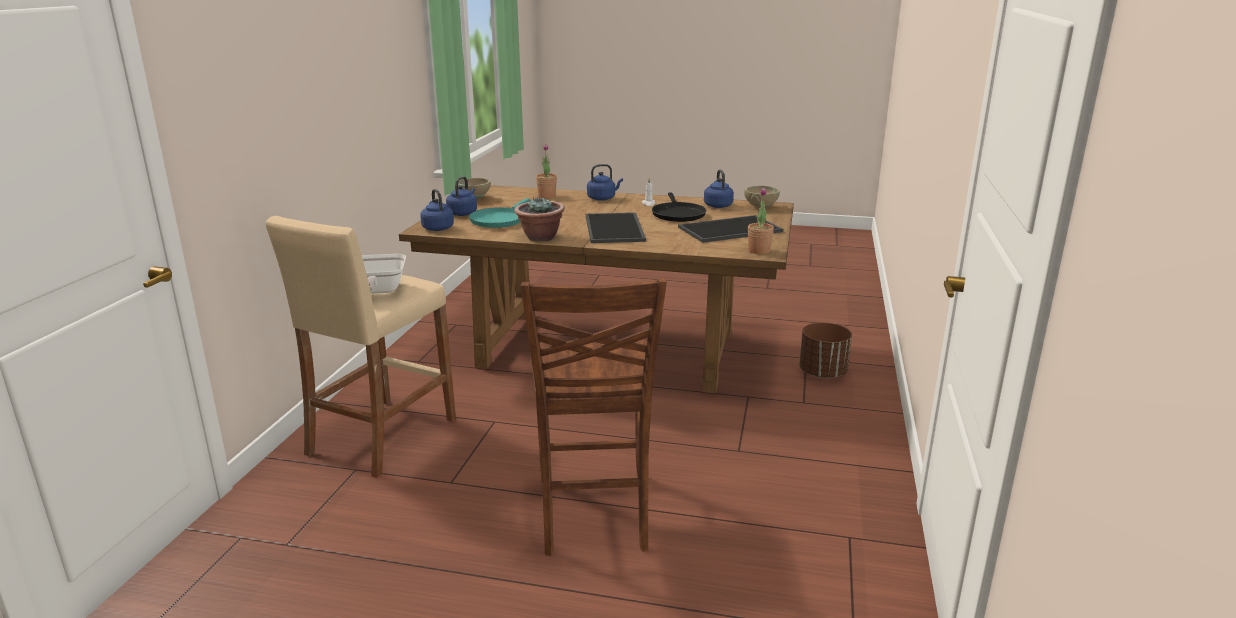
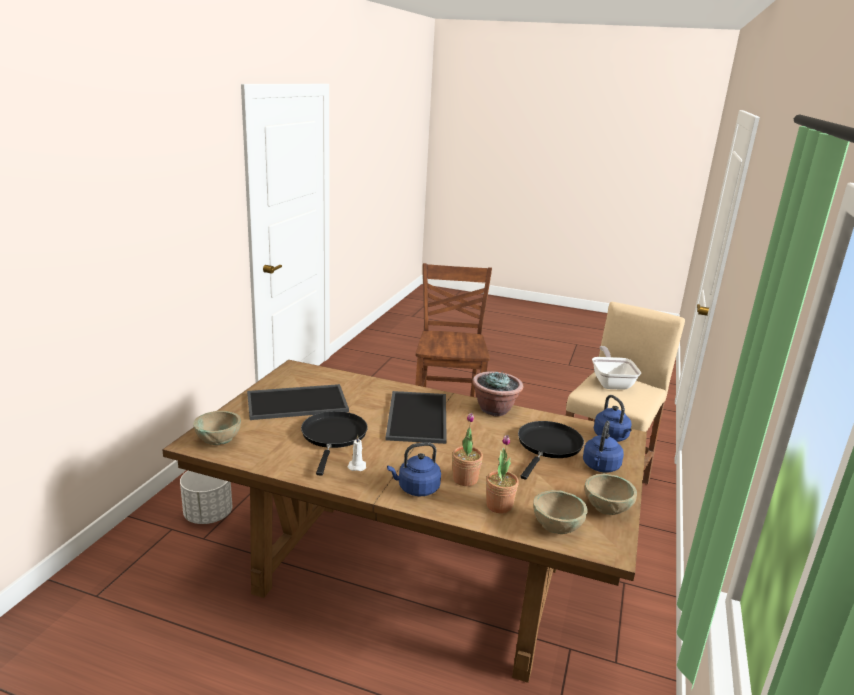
camera: 175 degrees left, 0 degrees up
(499, 220) = (548, 446): turquoise frying pan -> black frying pan
(512, 192) = (557, 528): none -> beige bowl
(717, 205) = (269, 452): blue kettle -> none
(759, 251) = (298, 372): potted plant -> potted plant (465, 479)
(823, 373) = (208, 515): brown planter -> white planter

